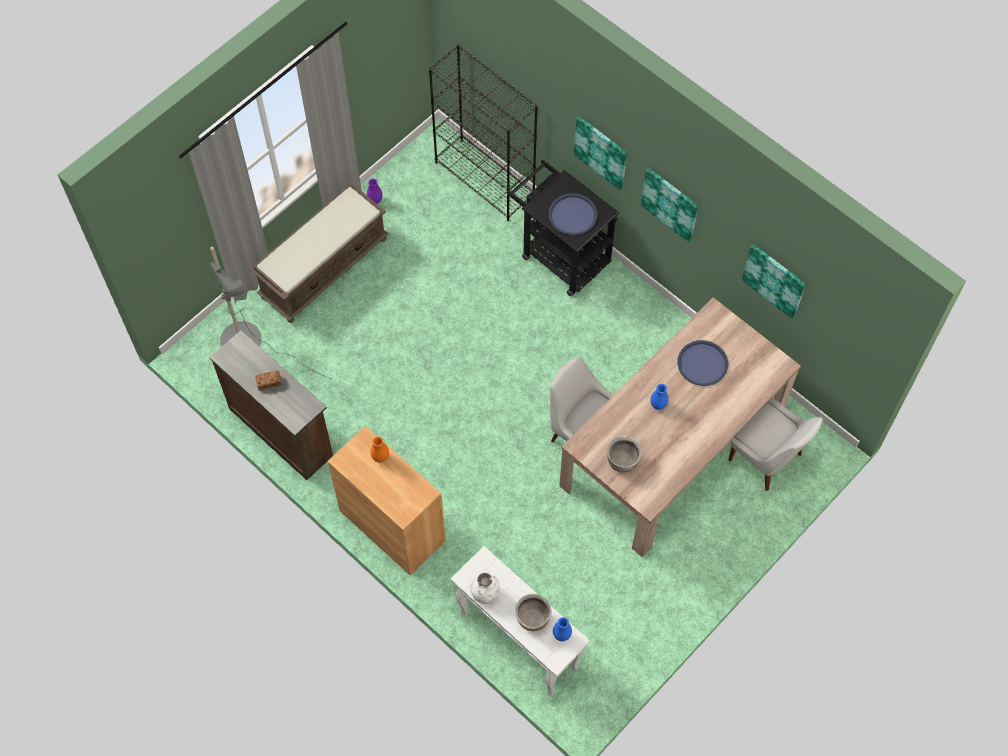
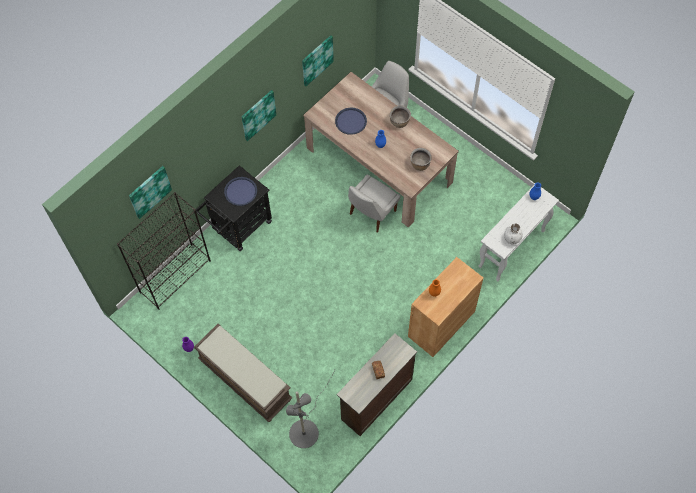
camera: 90 degrees left, 0 degrees up
(532, 619) = (525, 213): brown cooking pot -> brown cooking pot (399, 122)
(601, 152) = (215, 154): picture -> picture (149, 191)

